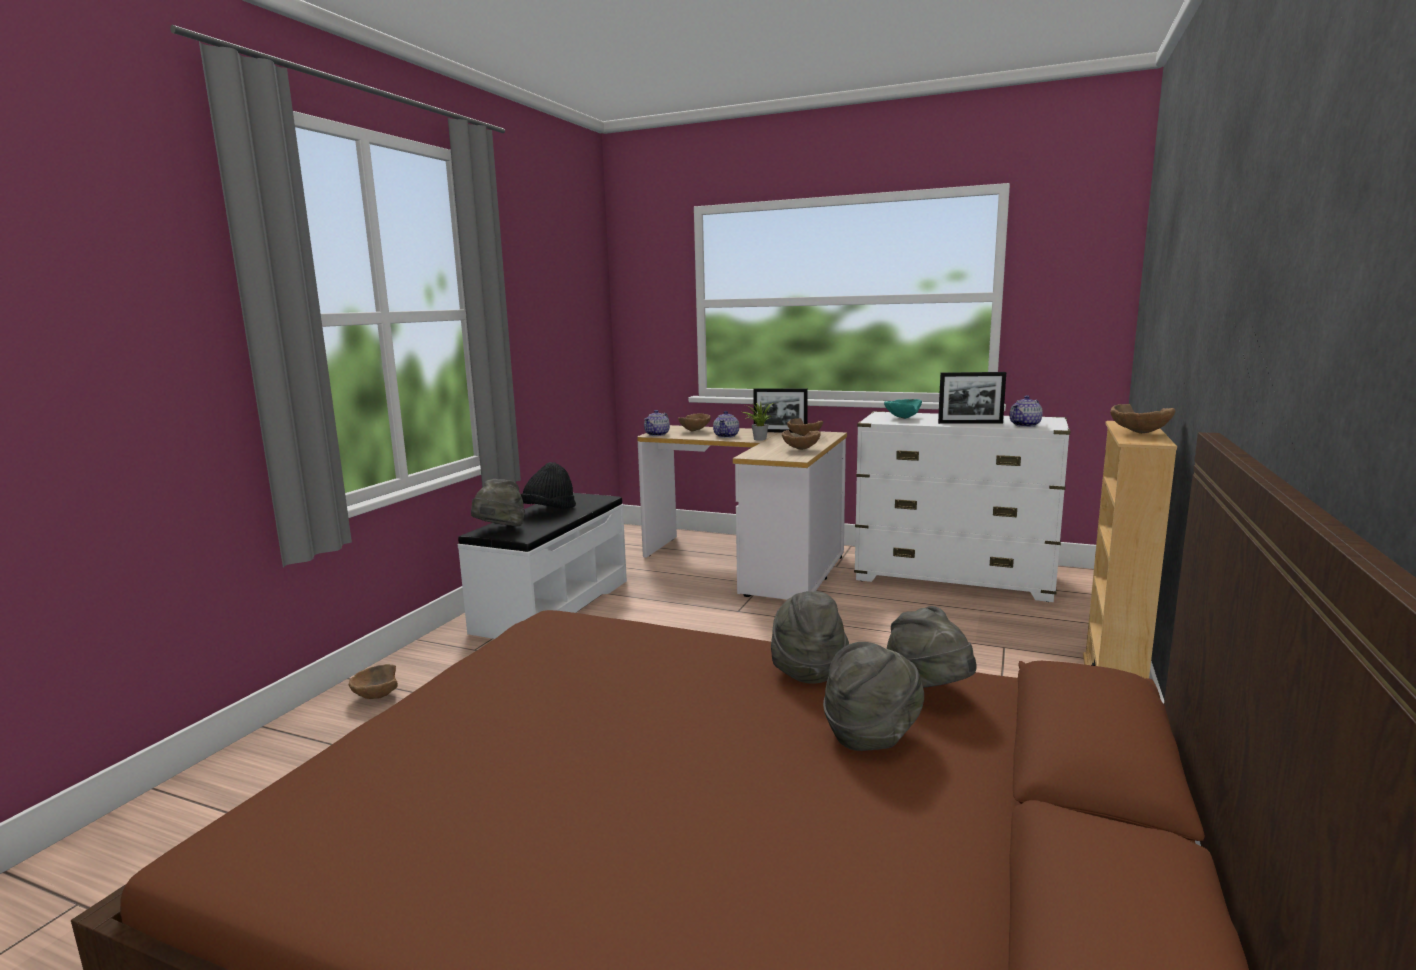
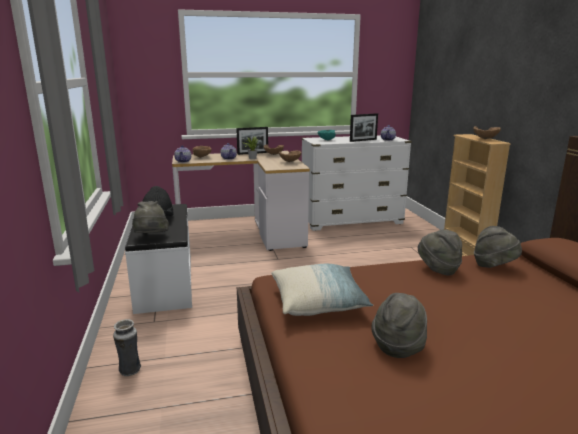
camera: 35 degrees left, 5 degrees up
(375, 697) = (130, 371): brown bowl -> vase
(539, 661) = (318, 302): none -> pillow
(871, 734) = (507, 288): grey hat -> grey hat (398, 345)

